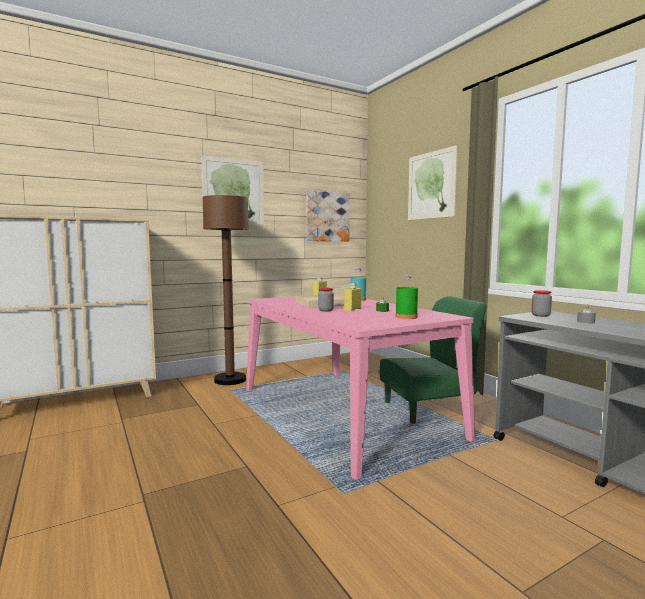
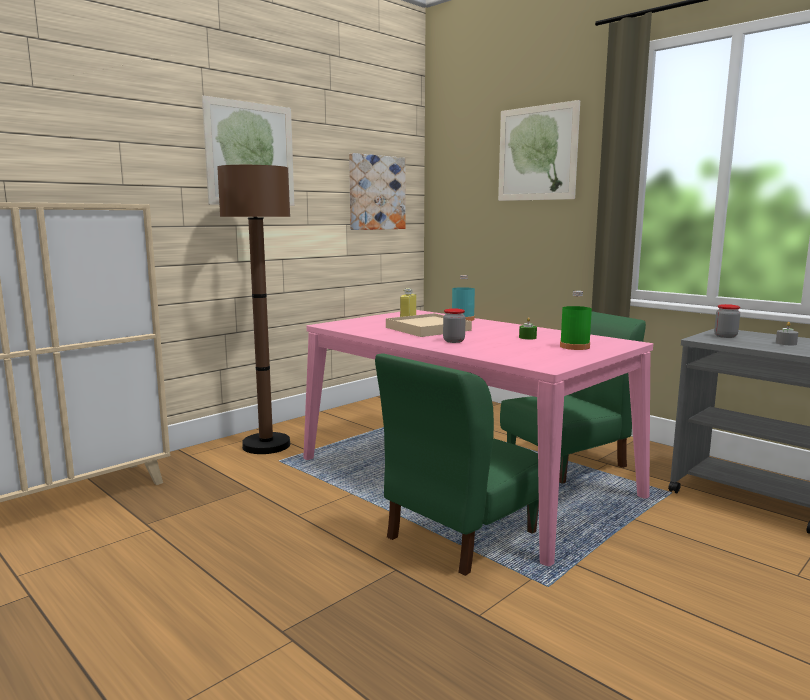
camera: 15 degrees left, 5 degrees up
(309, 449) = (460, 535): none -> green chair
(352, 309) = (486, 338): yellow bottle -> none

